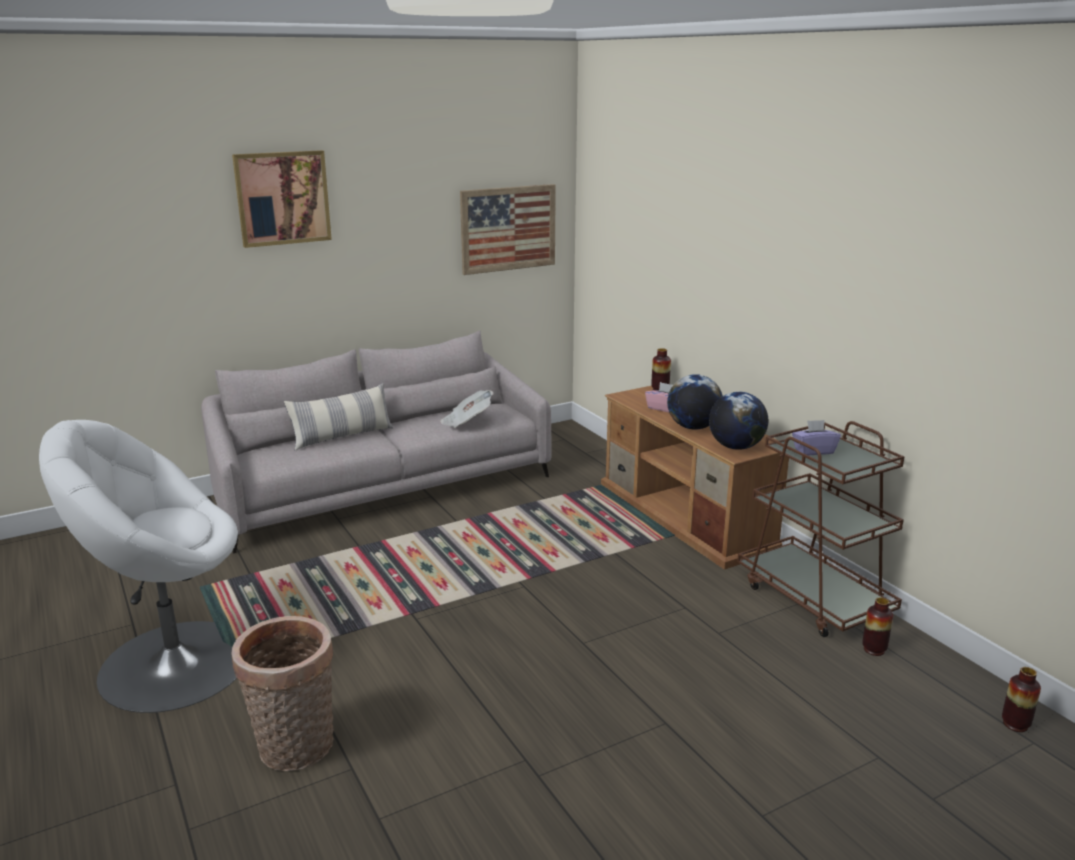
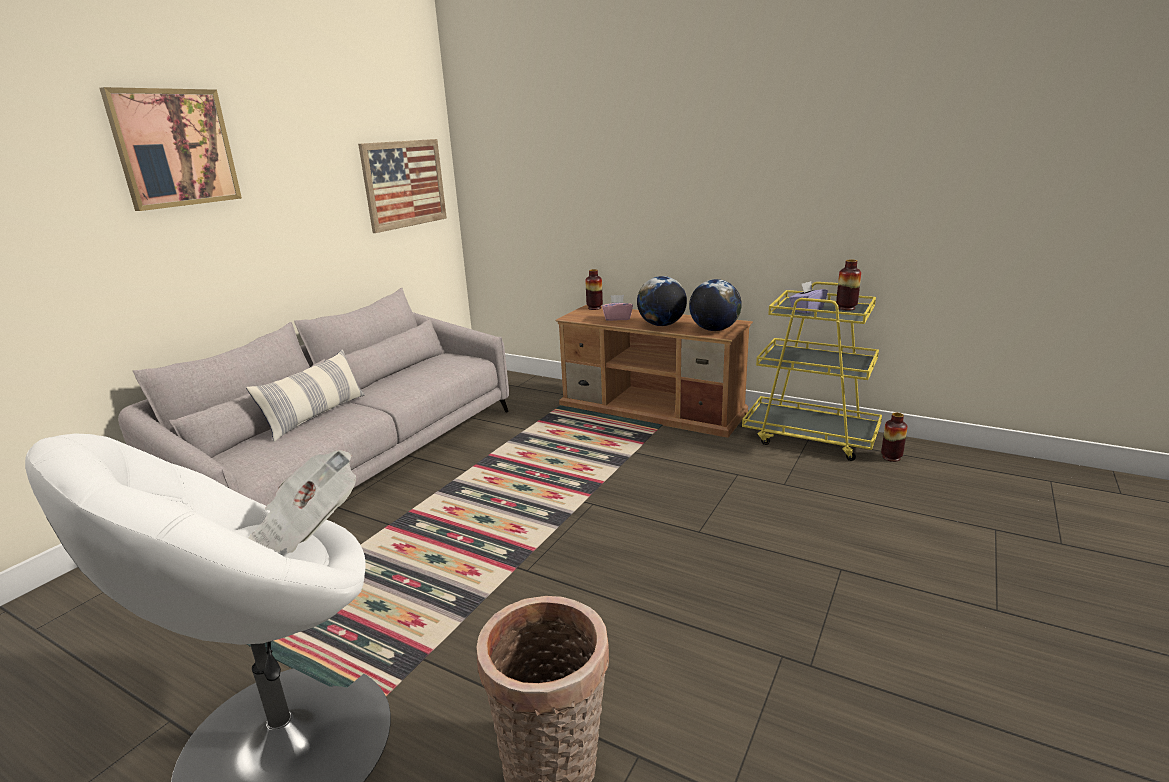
camera: 30 degrees left, 0 degrees up
(466, 422) = (434, 373): newspaper -> newspaper (307, 526)
(813, 598) = (810, 437): brown cart -> yellow cart
(1015, 724) = (1026, 473): vase -> vase (846, 308)

